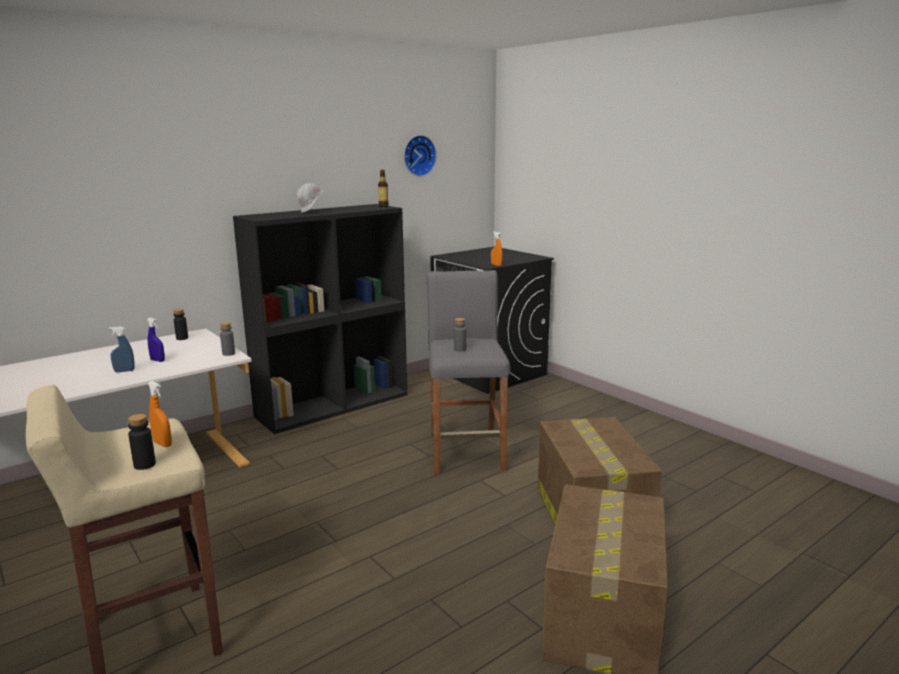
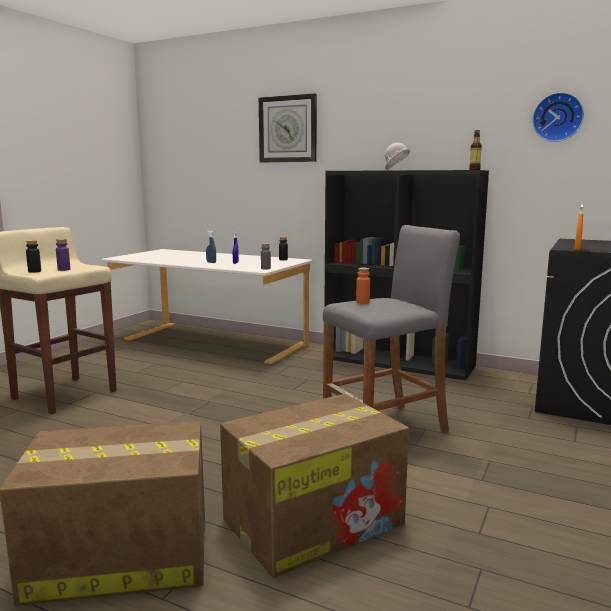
camera: 65 degrees right, 5 degrees down
(141, 166) = (288, 129): none -> wall clock
(162, 444) = (64, 269): orange spray bottle -> purple bottle
(460, 349) = (362, 302): grey bottle -> orange bottle

